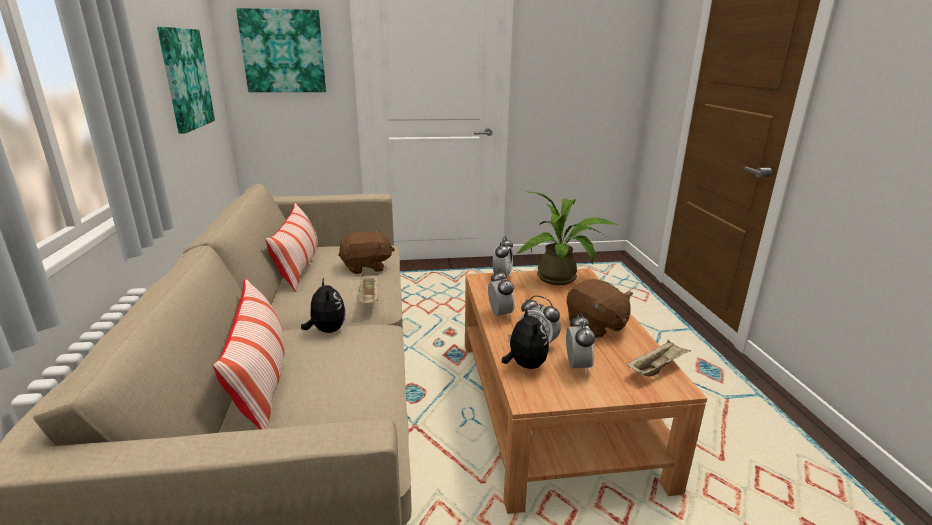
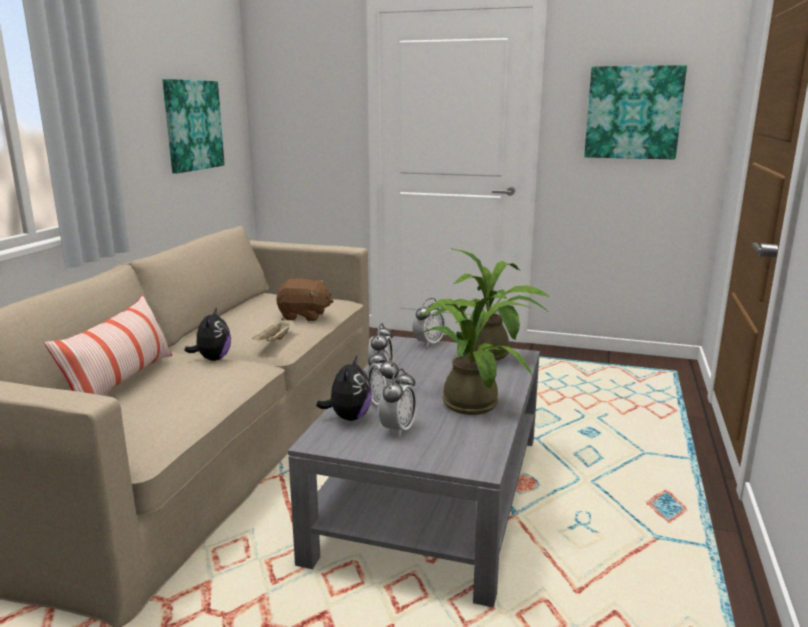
camera: 25 degrees right, 5 degrees down
(283, 51) = (303, 101): picture -> picture (633, 112)
(299, 267) = (246, 308): pillow -> none
(552, 406) = (432, 493): brown coffee table -> grey coffee table
(595, 326) = (468, 401): brown plush toy -> potted plant
(656, 368) = (480, 448): beige tray -> none

